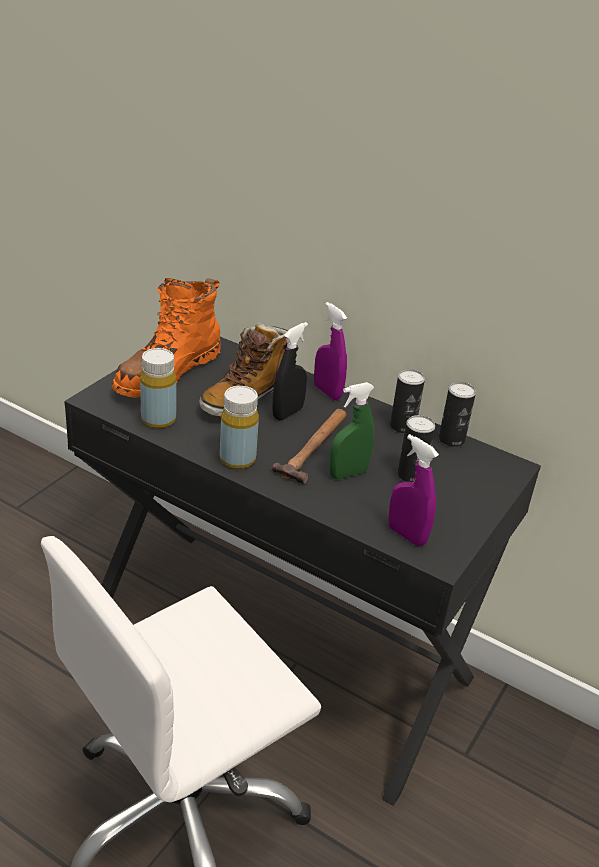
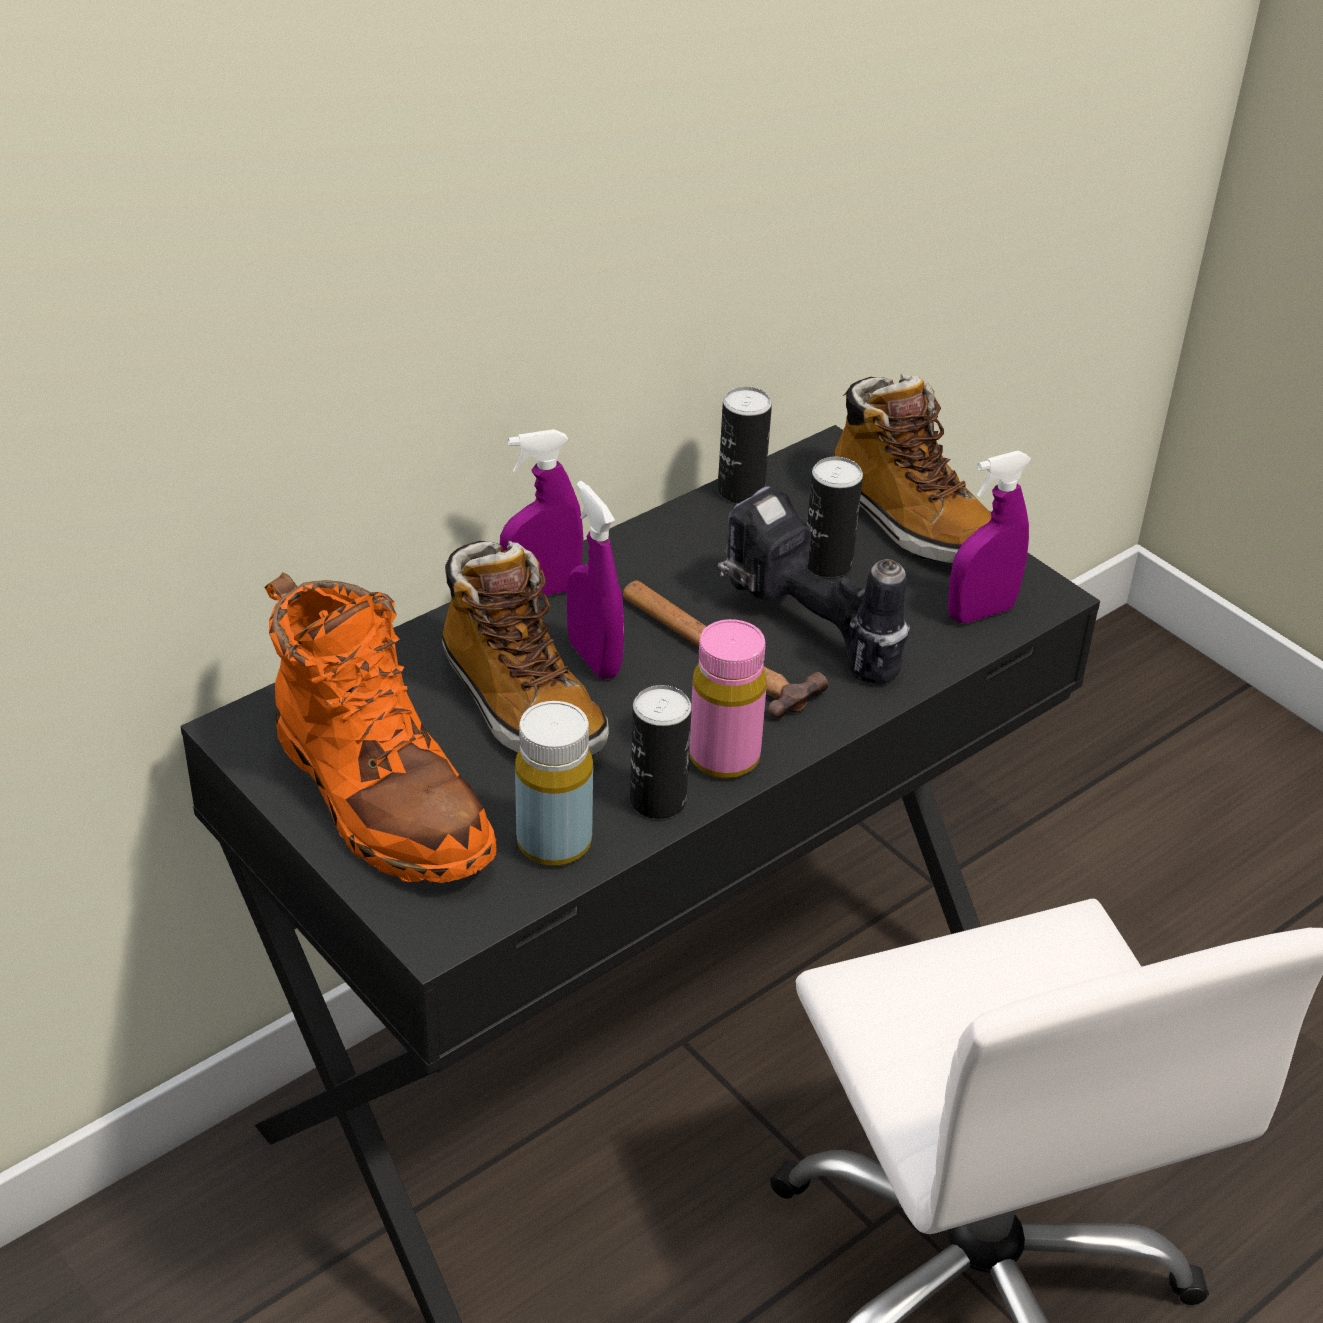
camera: 70 degrees left, 5 degrees up
(237, 459) = (724, 757): yellow bottle -> pink bottle
(287, 413) = (594, 659): black spray bottle -> purple spray bottle
(348, 473) = (804, 632): green spray bottle -> power drill
(402, 426) = (685, 532): can -> can (658, 800)
(472, 501) = (911, 520): none -> boot

